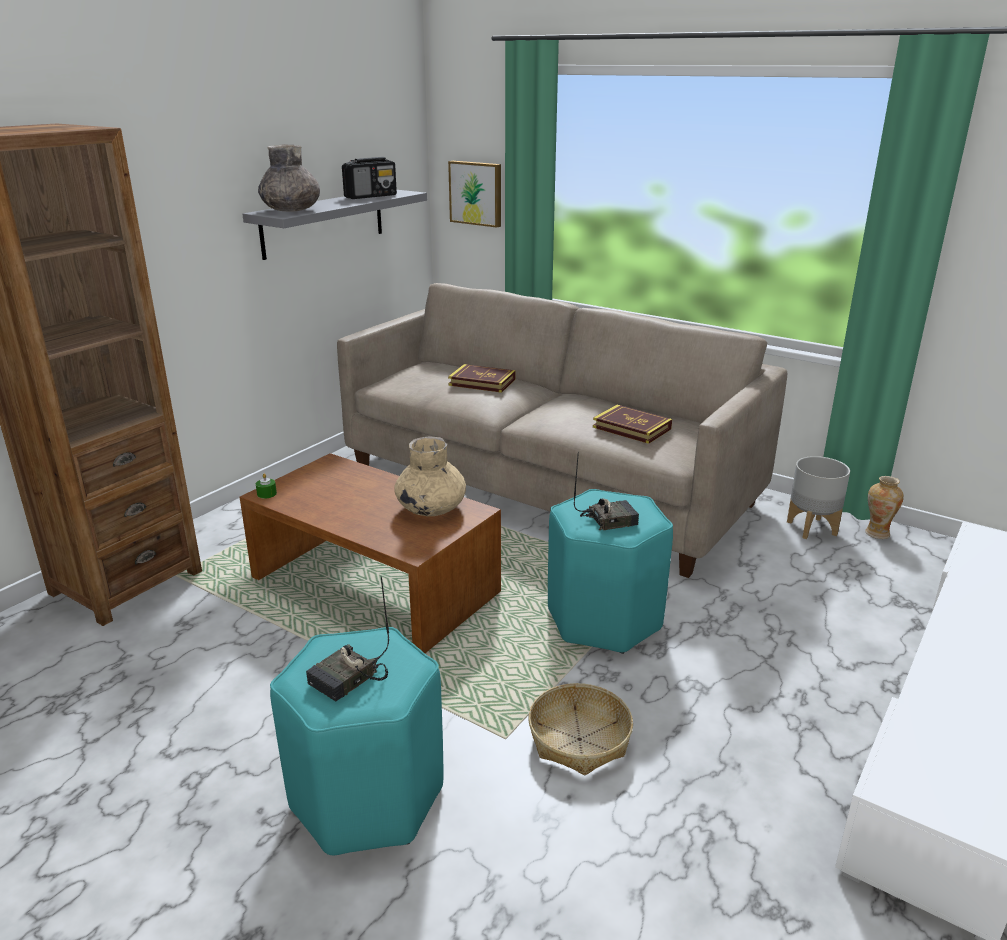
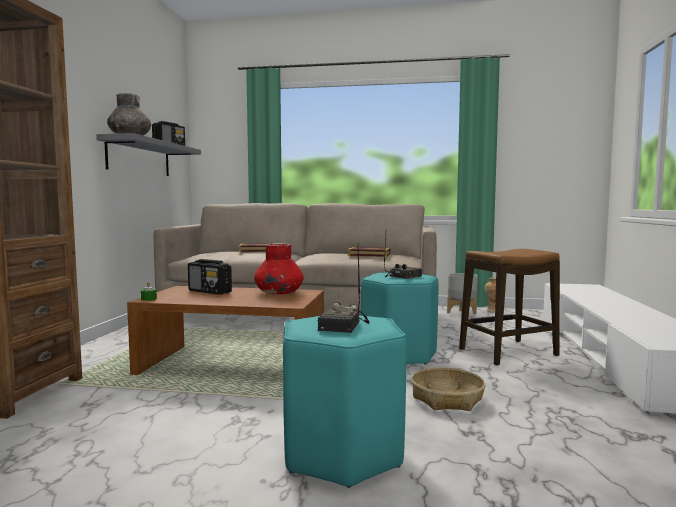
camera: 25 degrees left, 20 degrees down
(352, 484) = (210, 292): none -> radio
(431, 508) = (278, 293): beige vase -> red vase
(476, 193) = (224, 158): picture -> none
(780, 658) = (508, 352): none -> stool

